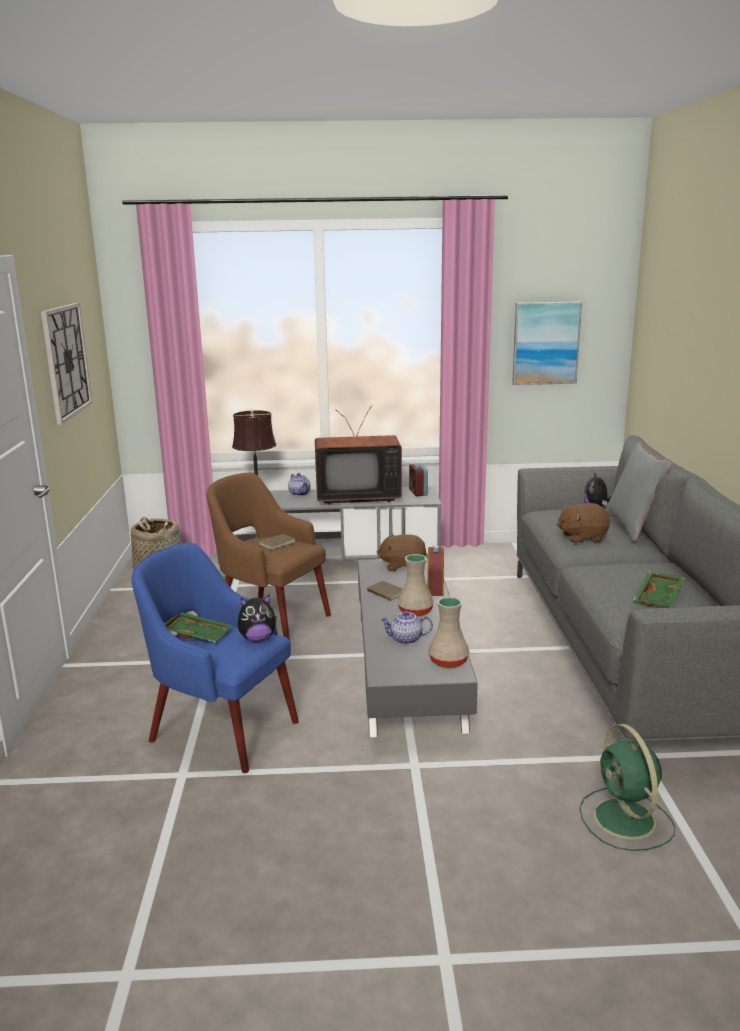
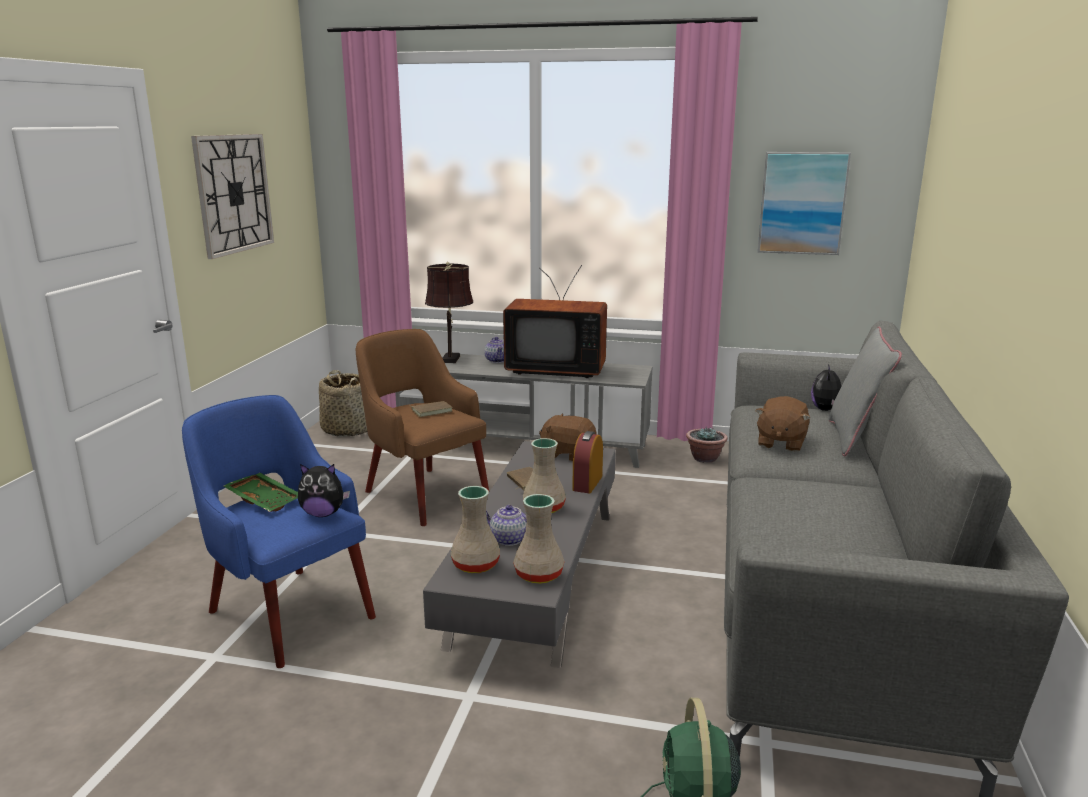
camera: 15 degrees right, 0 degrees up
(394, 661) = (476, 564): none -> beige vase
(418, 492) = (628, 371): alarm clock -> none
(484, 559) = (705, 458): none -> potted plant
(582, 537) = (780, 443): brown plush toy -> brown plush toy turned 75 degrees counterclockwise
(659, 597) = (829, 532): green tray -> none

